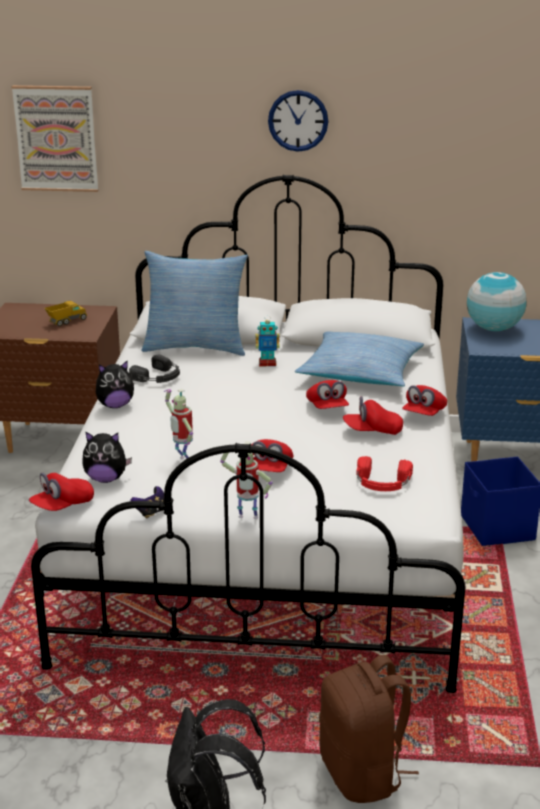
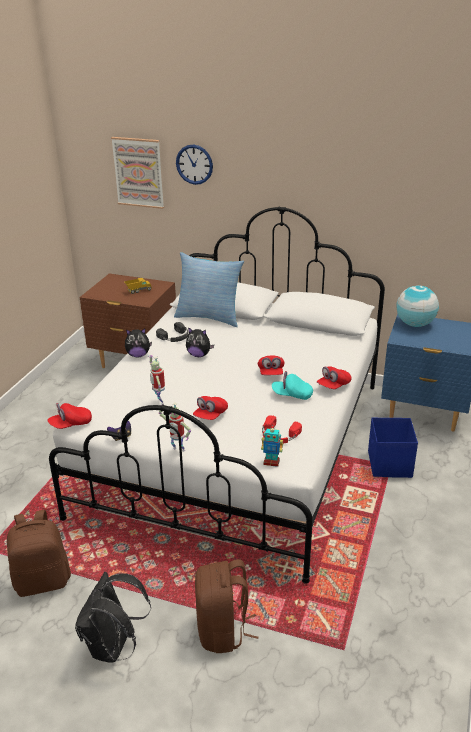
camera: 15 degrees right, 5 degrees up
(54, 757) = (43, 581): none -> brown backpack
(106, 479) = (106, 408): plush toy -> plush toy (199, 355)
(267, 363) = (248, 335): toy robot -> toy robot (271, 462)
(298, 120) = (290, 170): wall clock -> wall clock (194, 164)
(360, 372) = (306, 348): pillow -> none
(372, 431) = (292, 395): red cap -> turquoise cap

